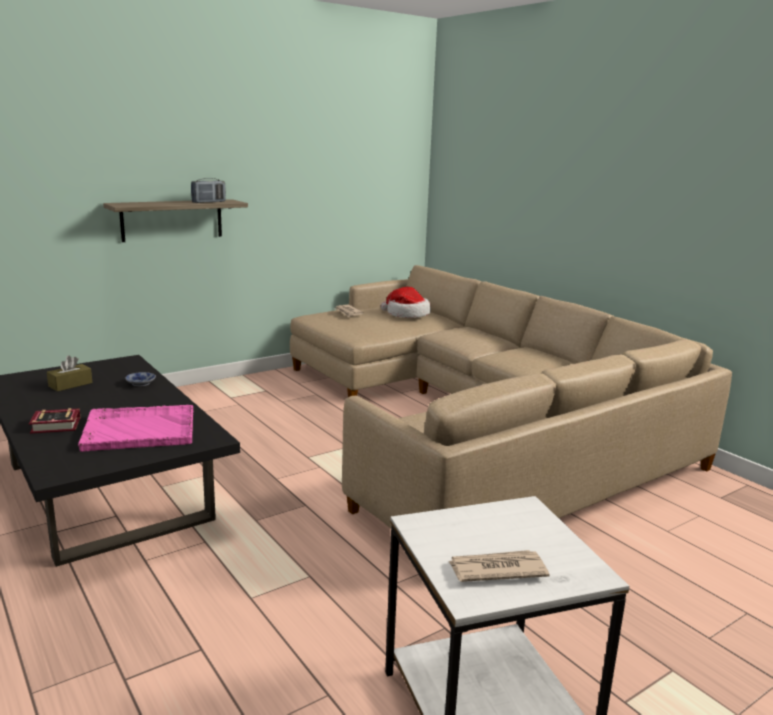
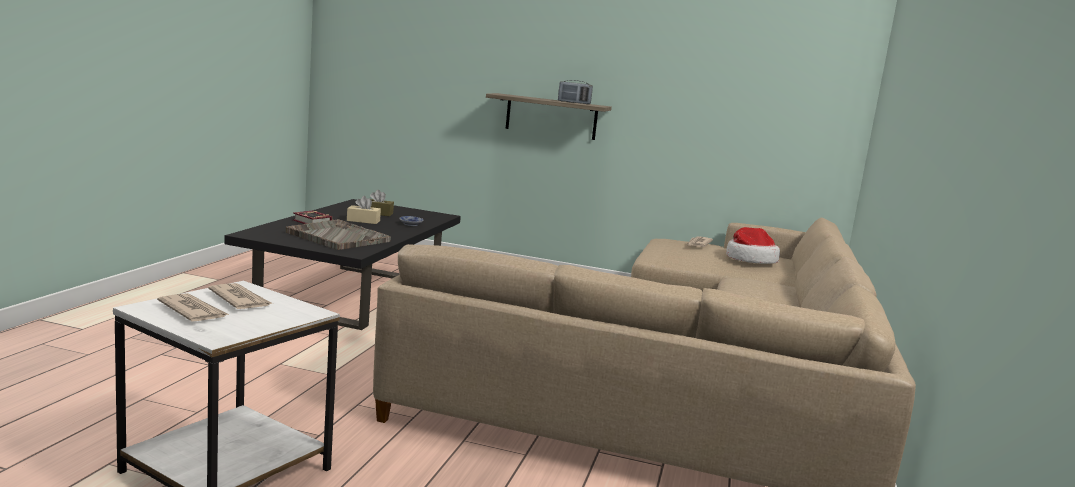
camera: 50 degrees right, 5 degrees down
(91, 399) = (363, 221): none -> beige tissue box
(138, 430) = (337, 237): pink tray -> grey tray
(466, 534) = (240, 300): none -> newspaper

